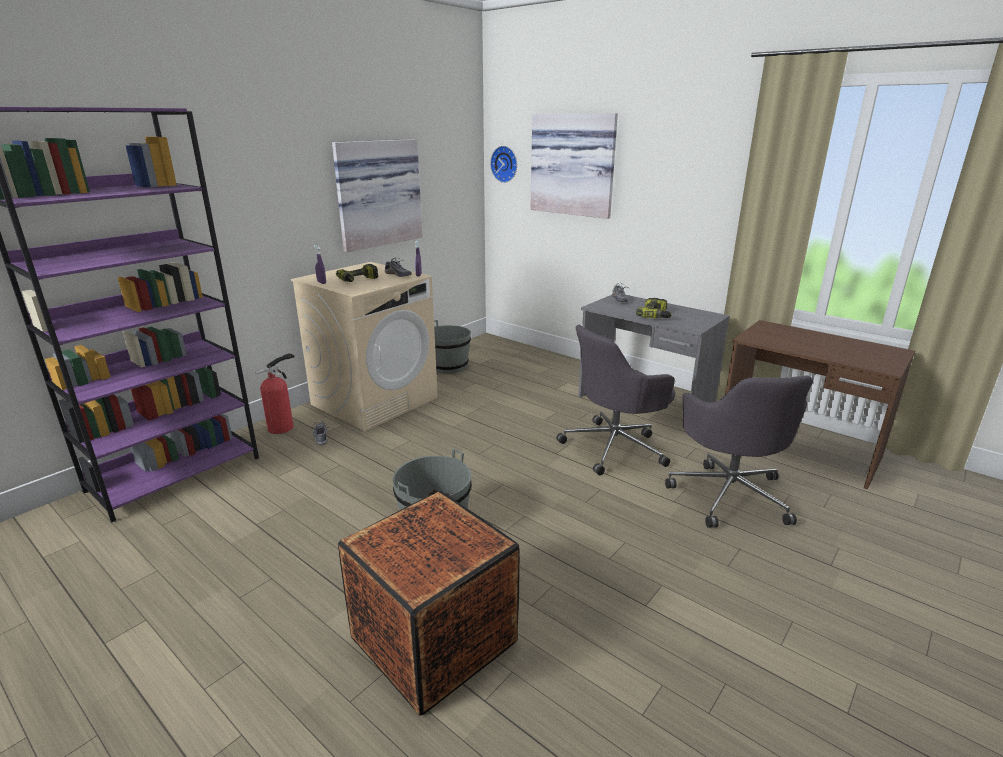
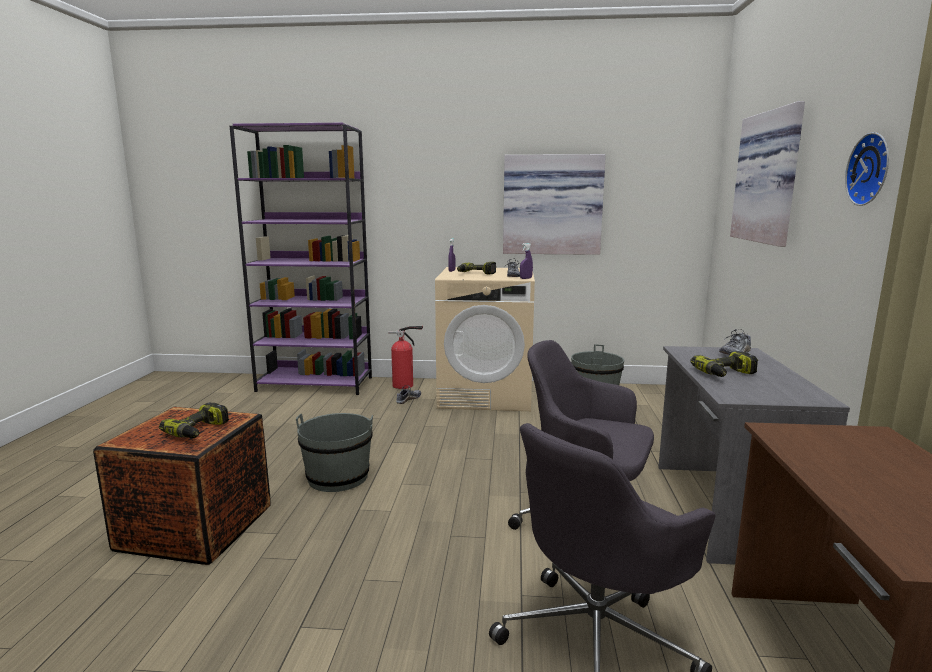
camera: 55 degrees right, 10 degrees down
(449, 532) = (199, 431): none -> power drill
(505, 164) = (728, 184): wall clock -> wall clock (872, 169)

